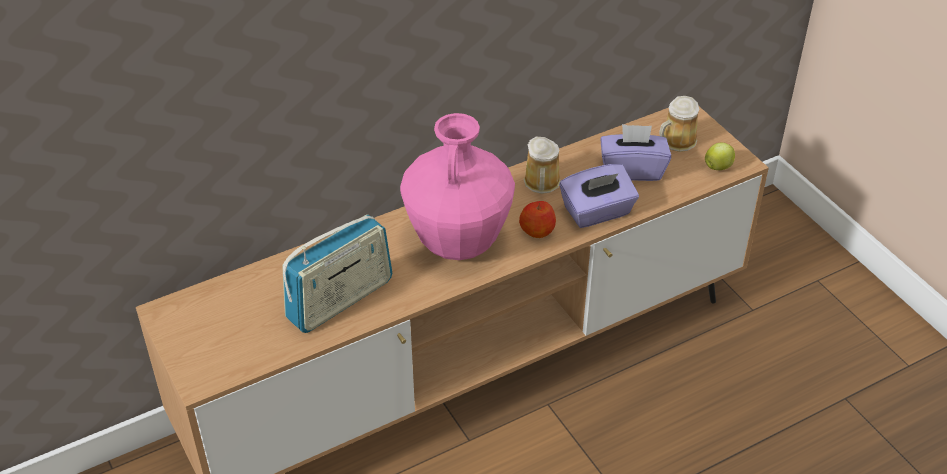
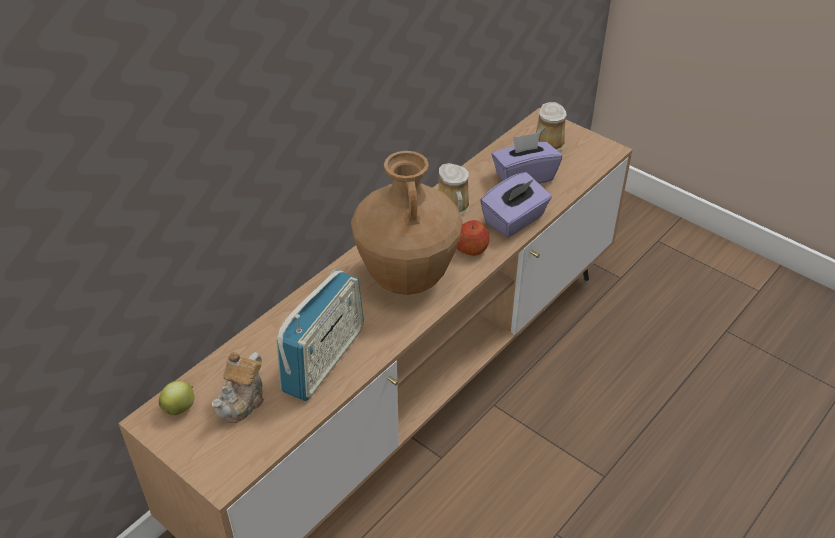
camera: 20 degrees left, 0 degrees up
(249, 317) = (242, 401): none -> teapot
(458, 243) = (407, 277): pink vase -> brown vase
(718, 167) = (593, 158): apple -> apple (180, 407)

